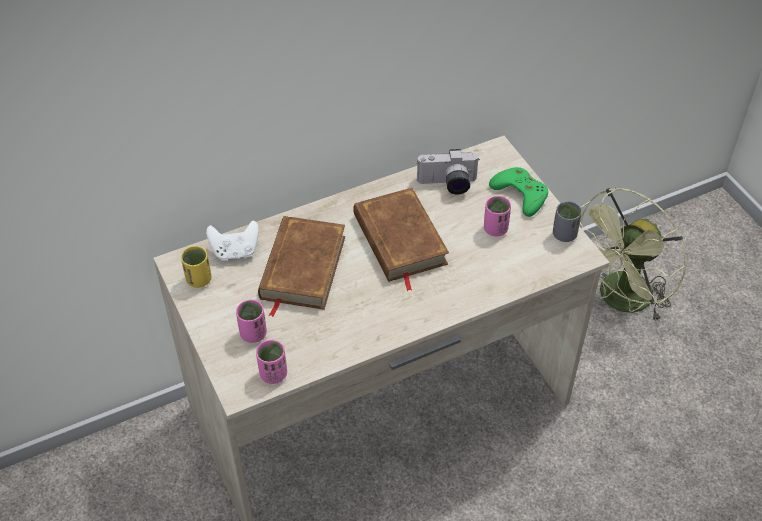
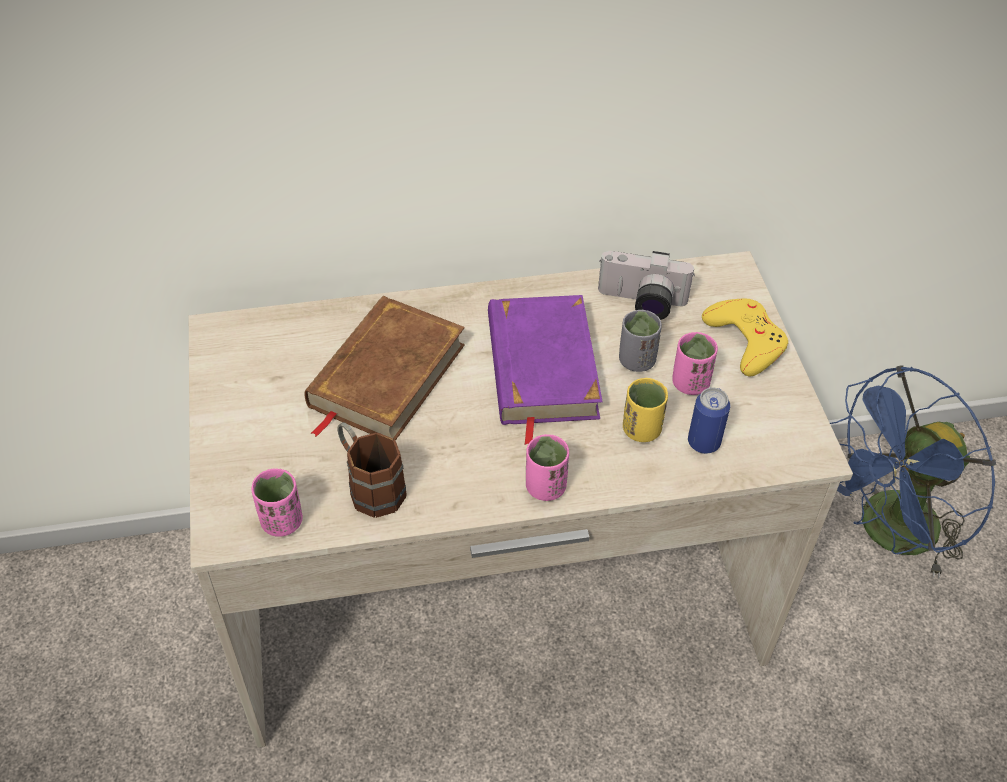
camera: 15 degrees right, 0 degrees up
(198, 279) = (236, 359): yellow cup -> yellow cup (641, 430)
(235, 251) = (302, 331): white game controller -> none
(253, 334) = (278, 454): pink cup -> pink cup (545, 487)
(320, 339) = (369, 485): none -> brown mug
(399, 240) = (540, 367): brown book -> purple book
(516, 264) = (703, 442): none -> can
(520, 194) = (745, 340): green game controller -> yellow game controller
(564, 234) = (794, 415): grey cup -> grey cup (636, 360)
(619, 301) = (887, 534): green fan -> blue fan

